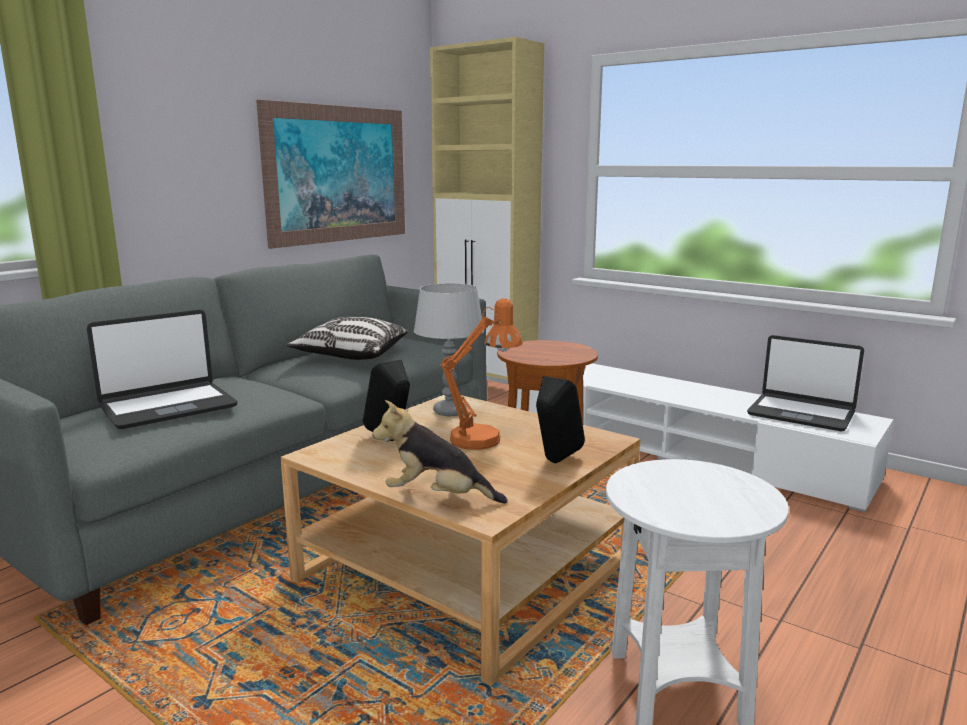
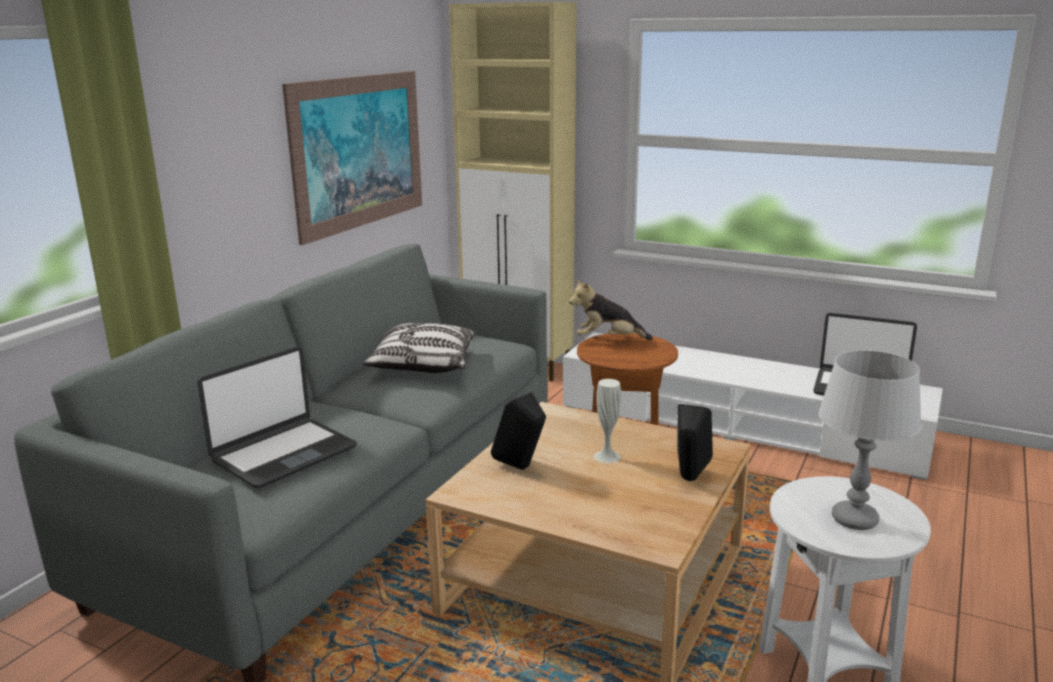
camera: 10 degrees left, 5 degrees up
(437, 497) = (606, 531): plush toy -> plush toy (608, 340)
(449, 412) = (556, 427): grey table lamp -> grey table lamp (854, 520)
(483, 437) = (607, 456): orange table lamp -> white vase

